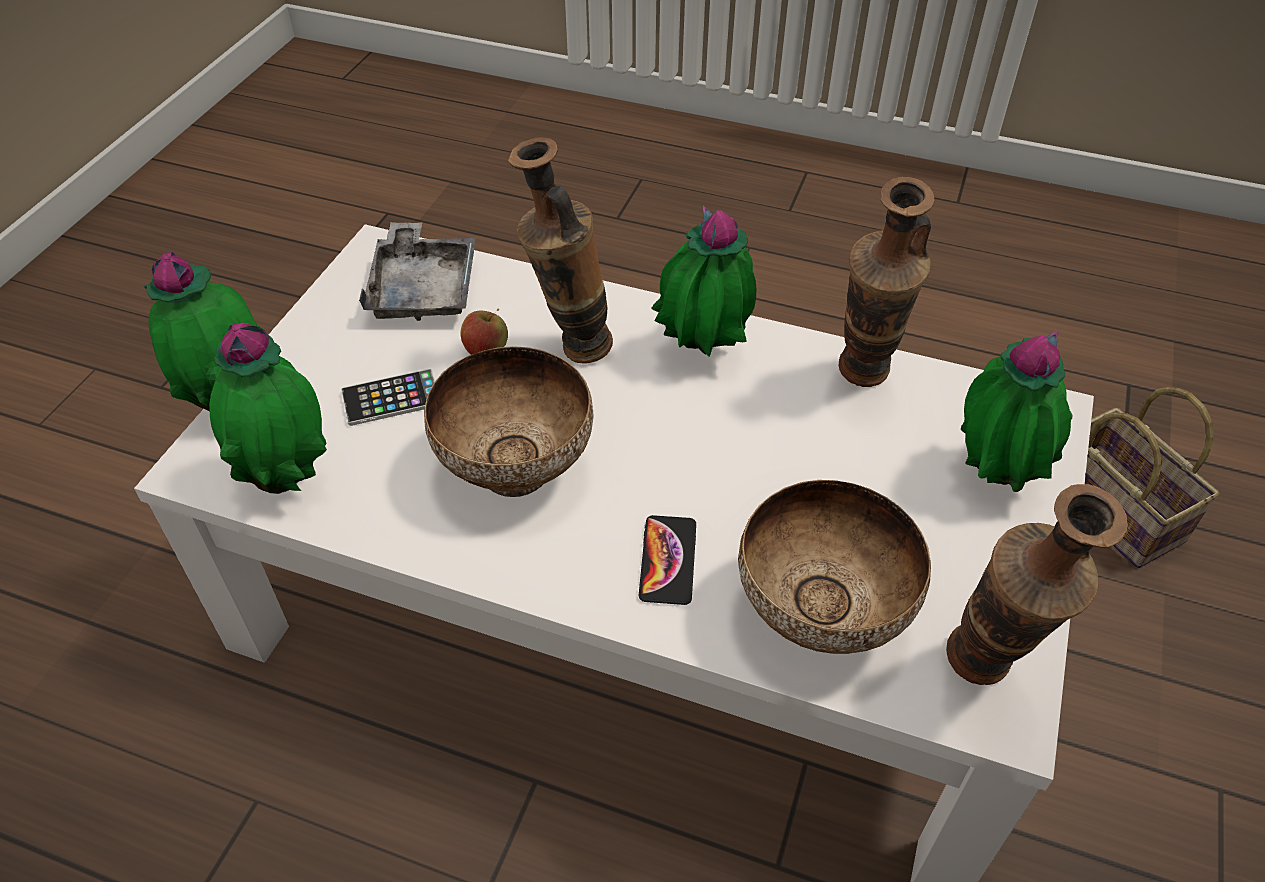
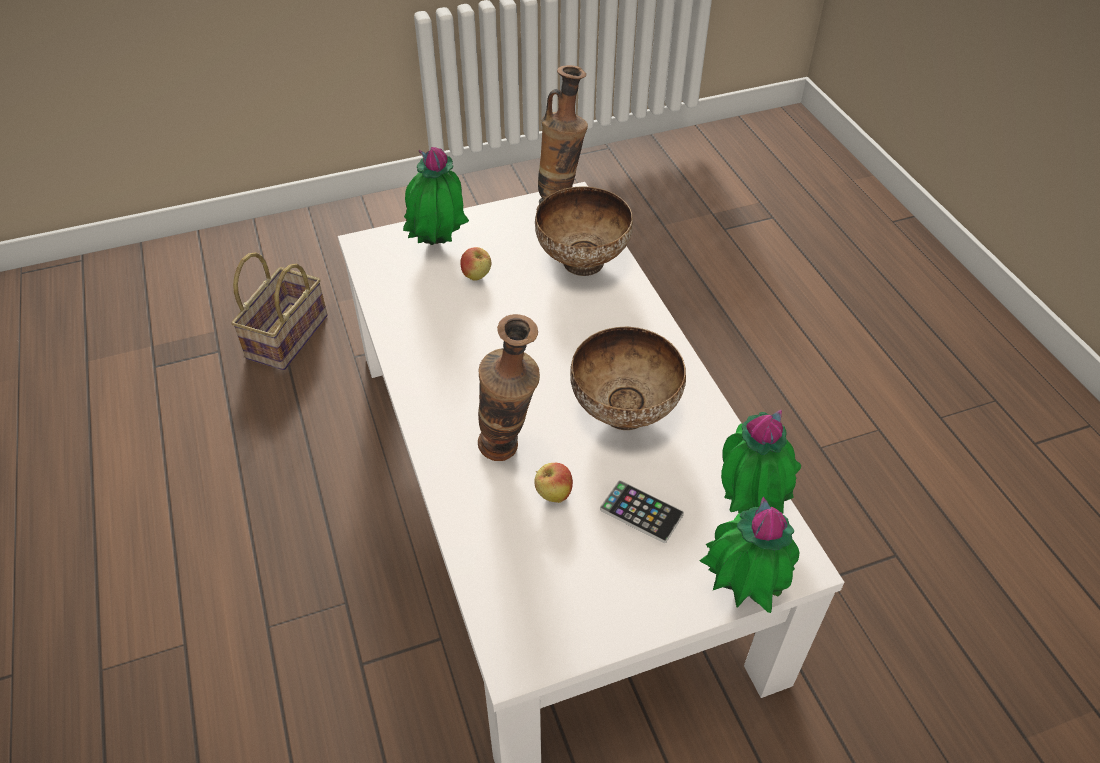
camera: 130 degrees left, 0 degrees up
(423, 289) = (530, 584): grey tray -> none
(667, 560) = (610, 321): phone -> none
(702, 354) = (450, 391): potted plant -> none
(862, 382) = (409, 315): vase -> none
(887, 480) = (476, 276): none -> apple

